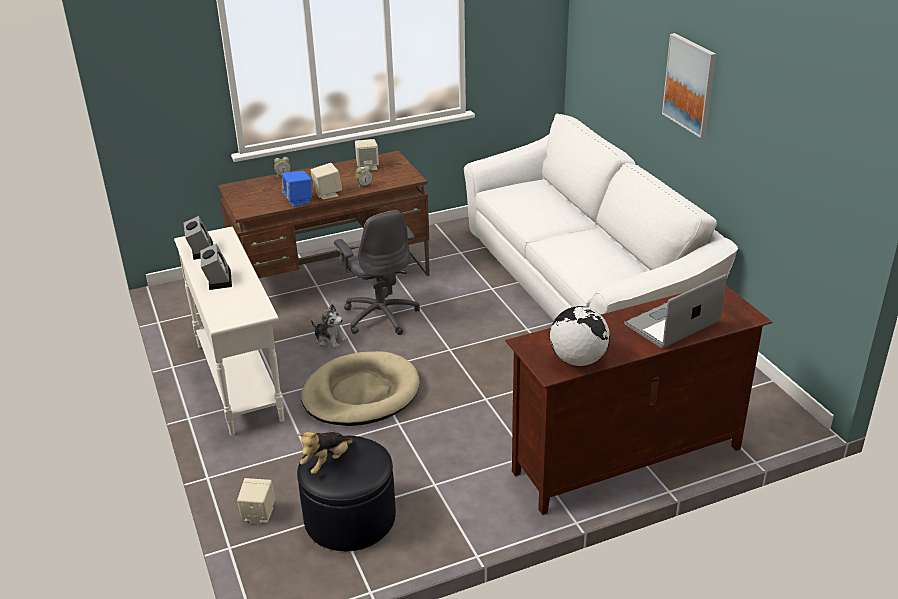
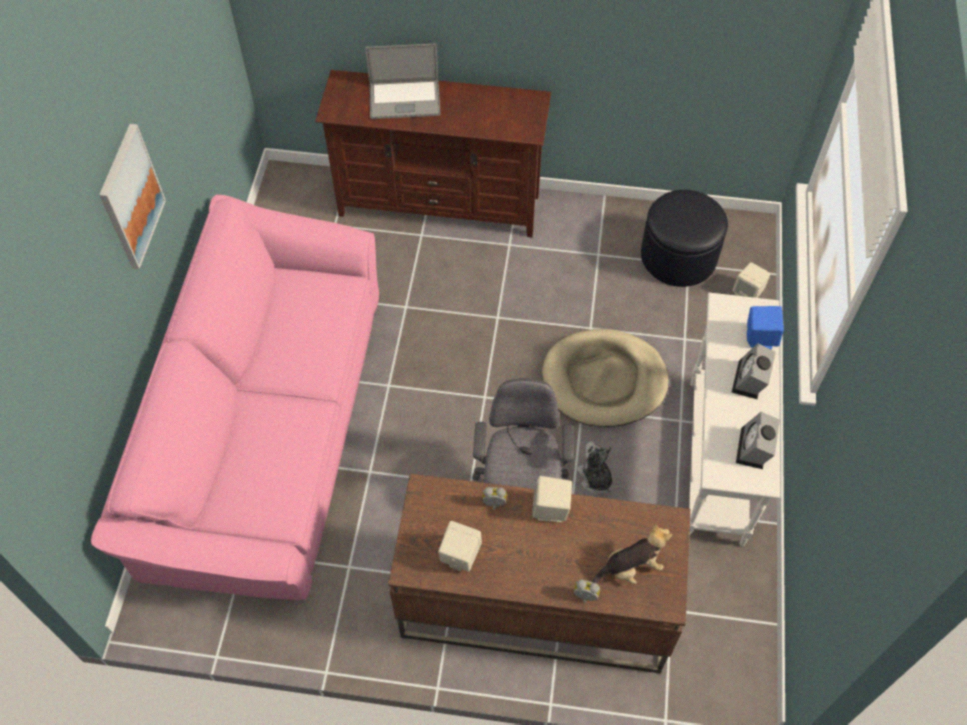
camera: 150 degrees left, 25 degrees up
(299, 201) = (594, 512): blue speaker -> blue speaker (759, 338)
(327, 462) = (701, 221): plush toy -> plush toy (631, 568)
(578, 360) = (507, 100): globe -> none
(581, 281) = (267, 429): white sofa -> pink sofa

